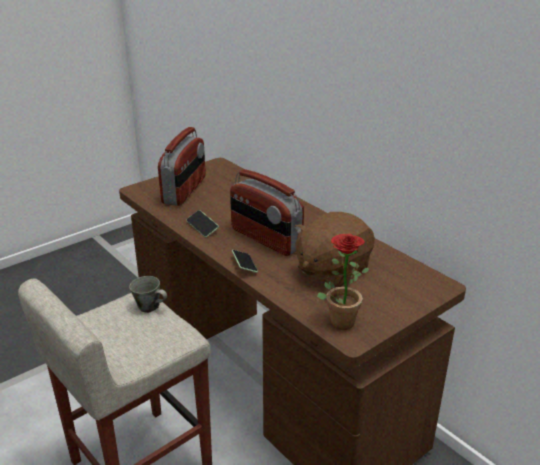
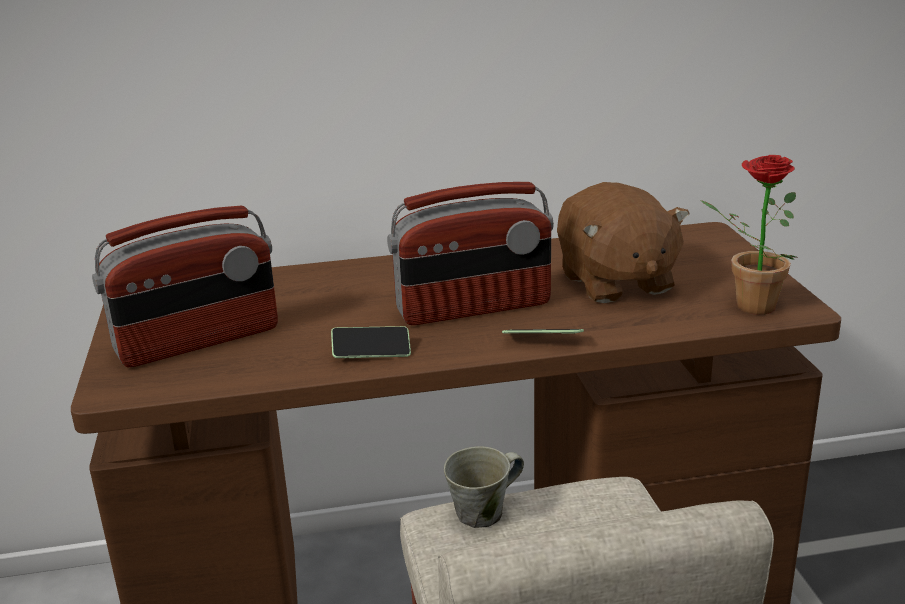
camera: 60 degrees left, 5 degrees down
(185, 190) = (198, 341): radio -> radio turned 105 degrees clockwise

